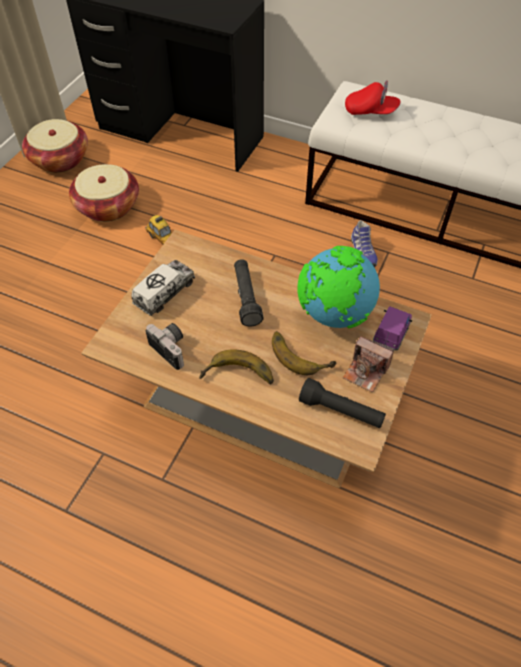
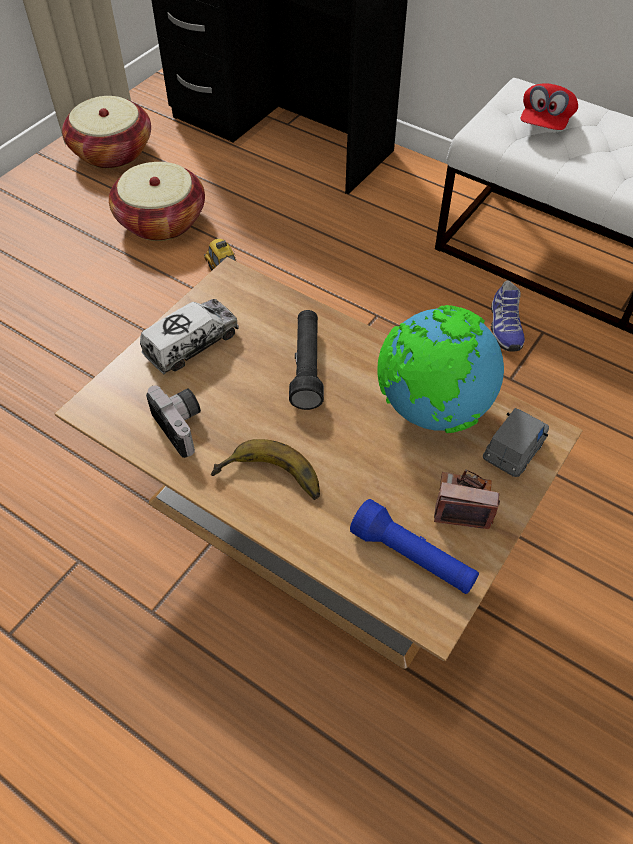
camera: 10 degrees right, 0 degrees up
(301, 353) = (370, 460): banana -> none
(341, 411) = (413, 557): black flashlight -> blue flashlight
(366, 372) = (463, 503): camera -> camera turned 150 degrees clockwise
(370, 111) = (544, 123): red cap -> red cap turned 90 degrees clockwise
(391, 333) = (513, 450): purple toy car -> grey toy car

